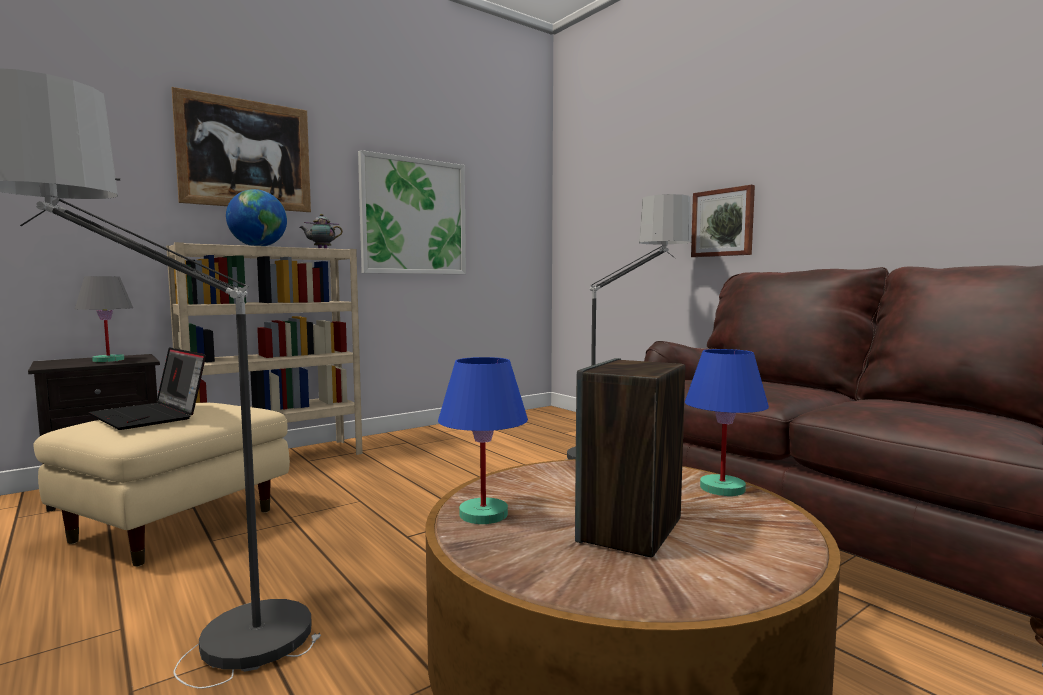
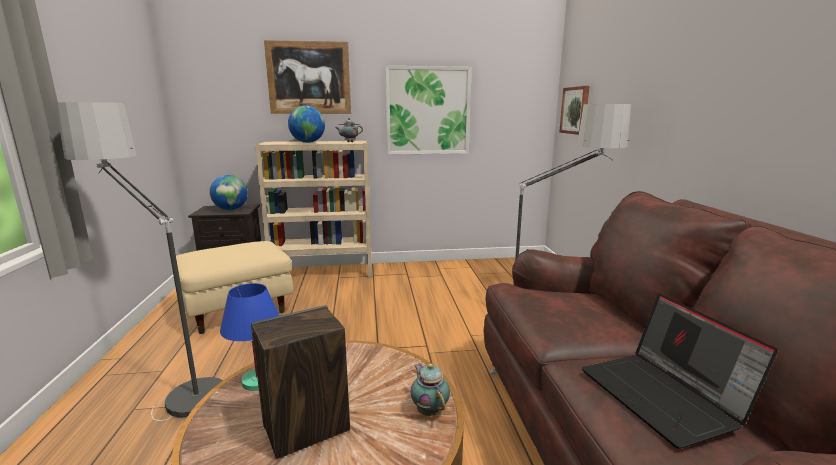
camera: 30 degrees right, 10 degrees up
(109, 360) = (231, 209): grey table lamp -> globe
(151, 416) = (219, 253): laptop -> laptop (664, 397)
(723, 223) = (667, 128): picture -> picture (575, 110)
(723, 488) = (429, 410): blue table lamp -> teapot

